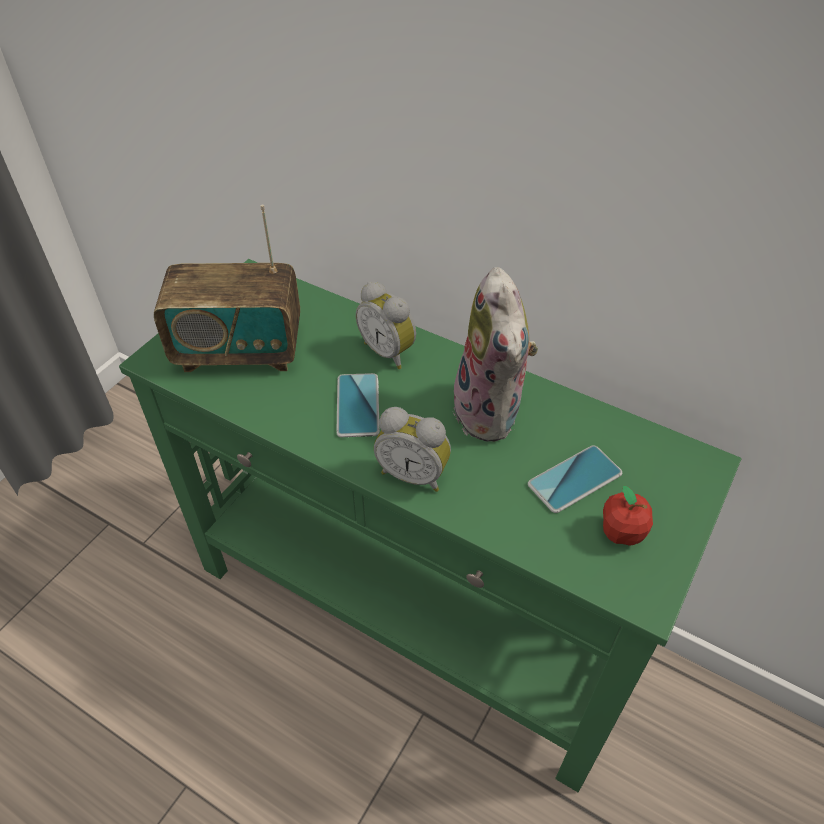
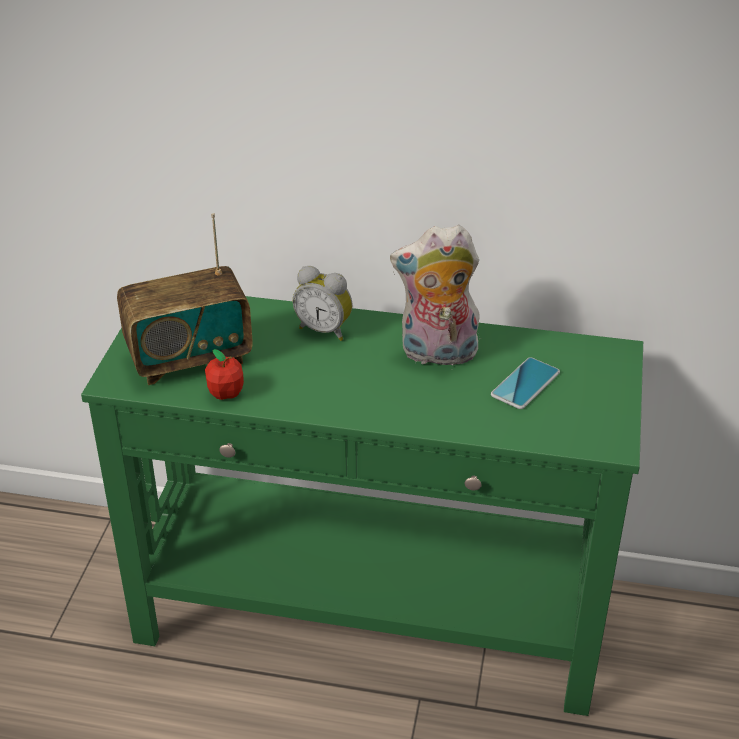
camera: 20 degrees left, 10 degrees down
(358, 405) = (321, 374): phone -> none
(414, 474) = (396, 410): alarm clock -> none
(492, 413) = (437, 354): plush toy -> plush toy turned 120 degrees clockwise
(621, 533) = (577, 410): apple -> apple (226, 393)

